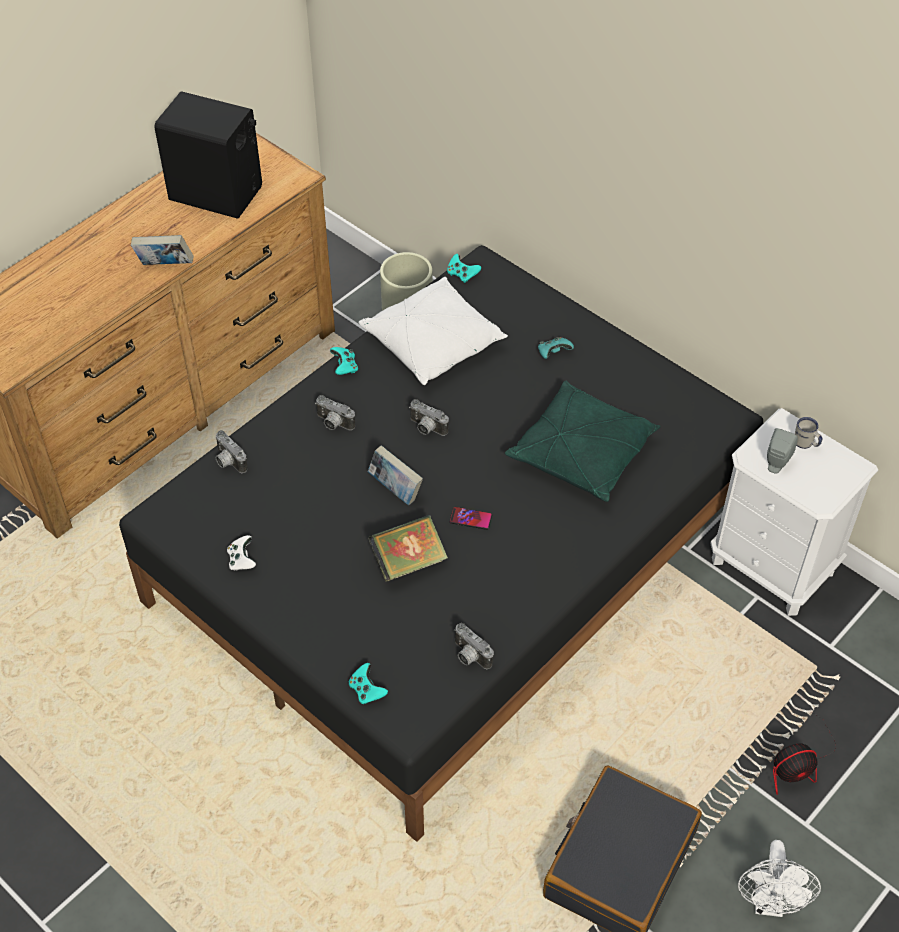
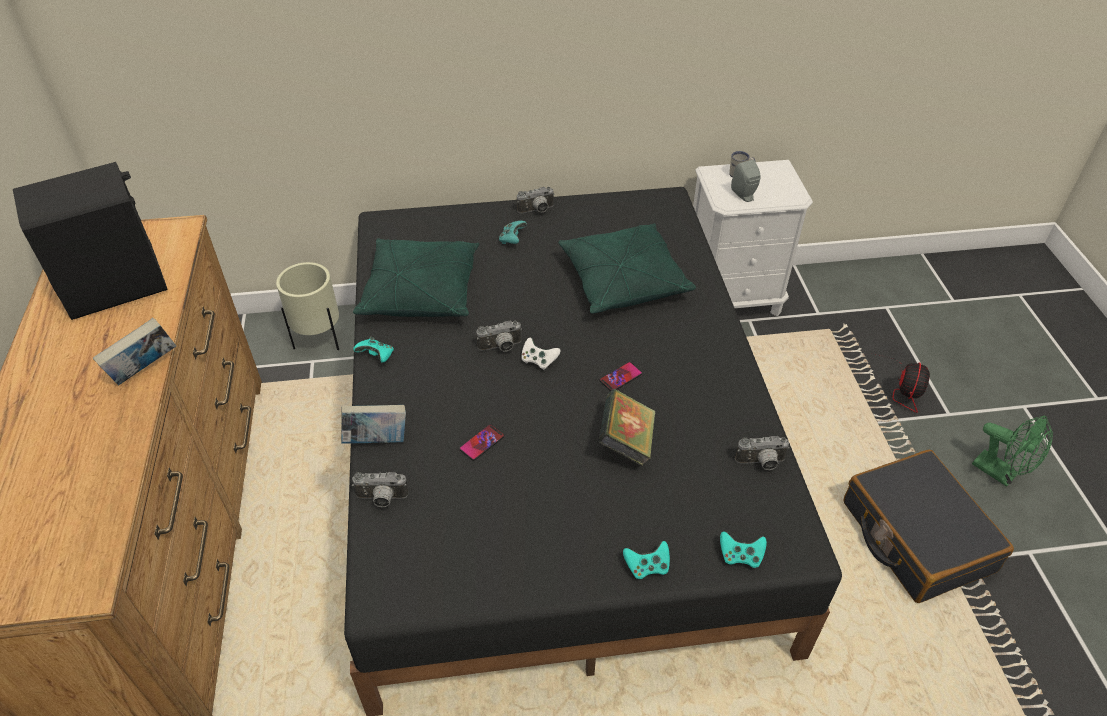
camera: 50 degrees left, 5 degrees down
(242, 560) = (506, 560): white game controller -> white game controller (538, 360)
(325, 480) = (482, 443): none -> phone
(333, 424) = (427, 400): camera -> camera (537, 211)
(395, 489) = (542, 404): book -> book (376, 440)
(433, 343) = (421, 292): white pillow -> green pillow
(462, 274) = (376, 237): turquoise game controller -> turquoise game controller (647, 566)
(769, 902) = (1001, 473): white fan -> green fan

